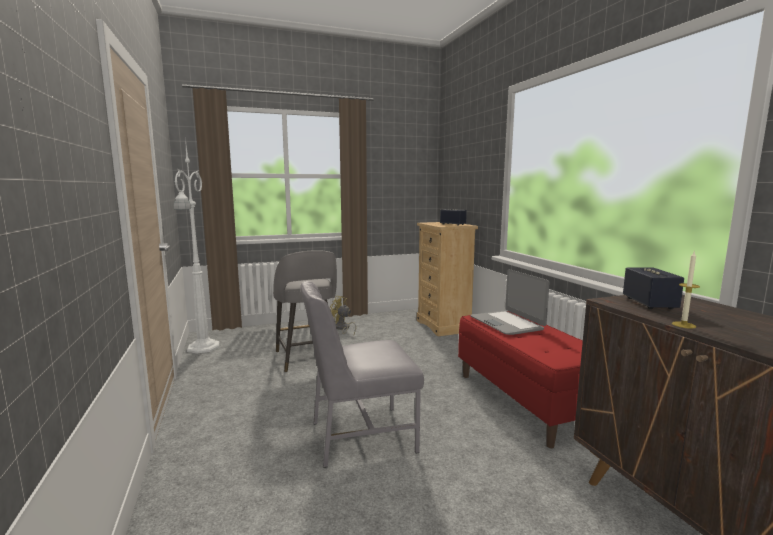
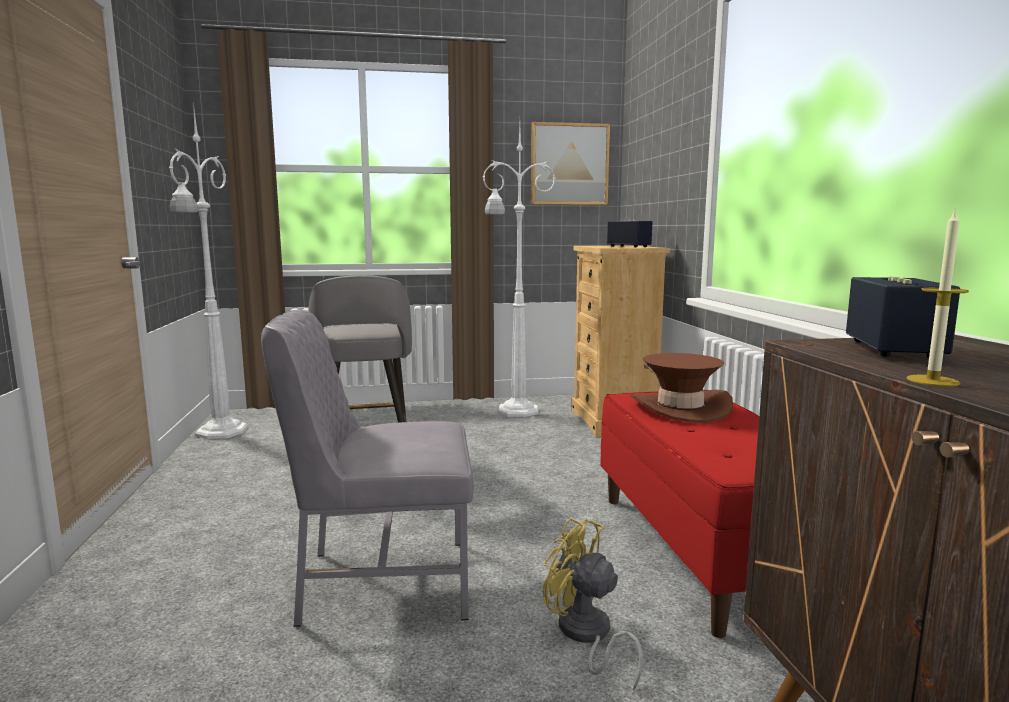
camera: 10 degrees right, 0 degrees up
(342, 328) = (444, 417): yellow fan -> yellow fan (586, 636)
(383, 322) = (516, 411): none -> white floor lamp
(409, 172) = (569, 164): none -> picture
(507, 323) = (680, 408): laptop -> brown hat

